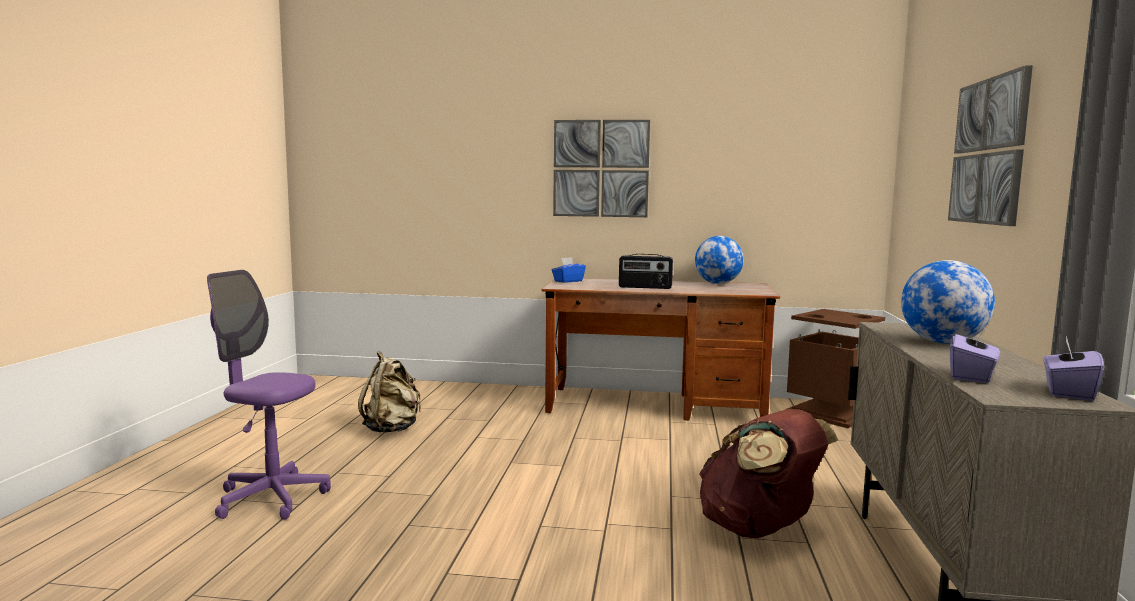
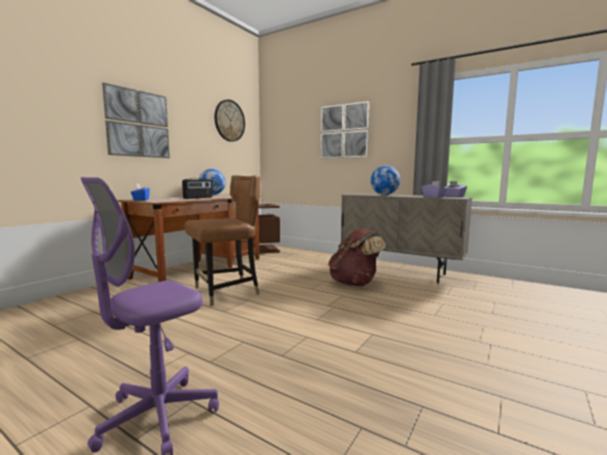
camera: 65 degrees left, 0 degrees up
(392, 429) = (88, 340): beige backpack -> none
(579, 446) = (226, 292): none -> brown chair
(797, 138) = (229, 121): none -> wall clock

